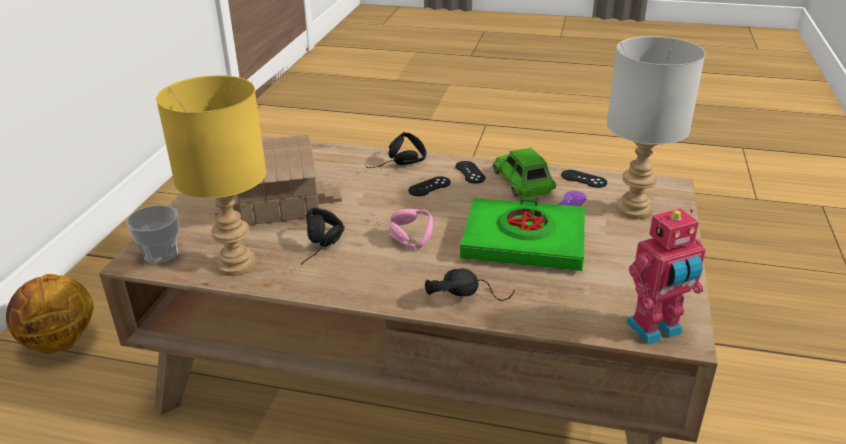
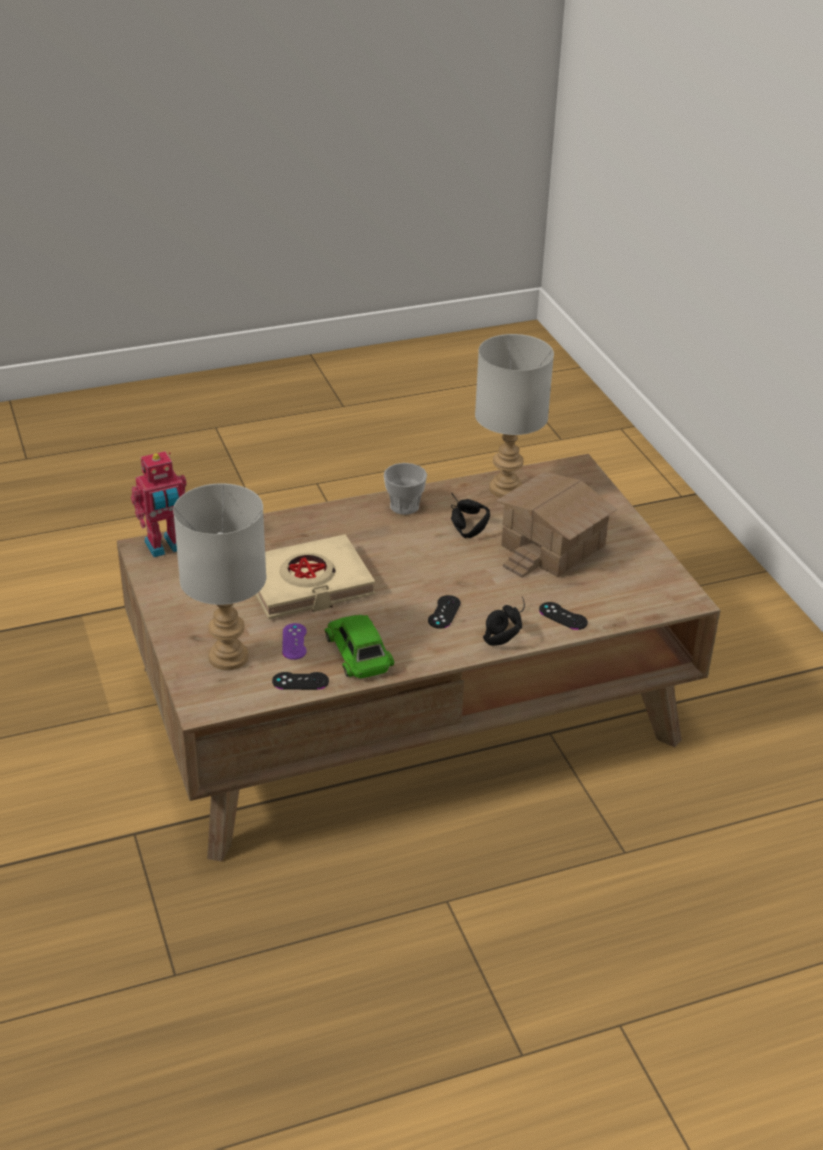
camera: 145 degrees right, 5 degrees up
(60, 343) = (712, 588): basketball -> none
(161, 254) = (569, 476): cup -> cup (404, 506)
(237, 265) = (504, 488): yellow table lamp -> grey table lamp
(396, 236) = (416, 551): pink headphones -> none
(467, 295) = (316, 525): black headphones -> none
(470, 172) = (423, 646): black game controller -> black game controller (563, 616)
(523, 182) = (359, 653): green toy car -> green toy car turned 150 degrees counterclockwise
(524, 241) = (308, 584): green book -> beige book
(656, 330) = (165, 547): toy robot -> toy robot turned 150 degrees counterclockwise

